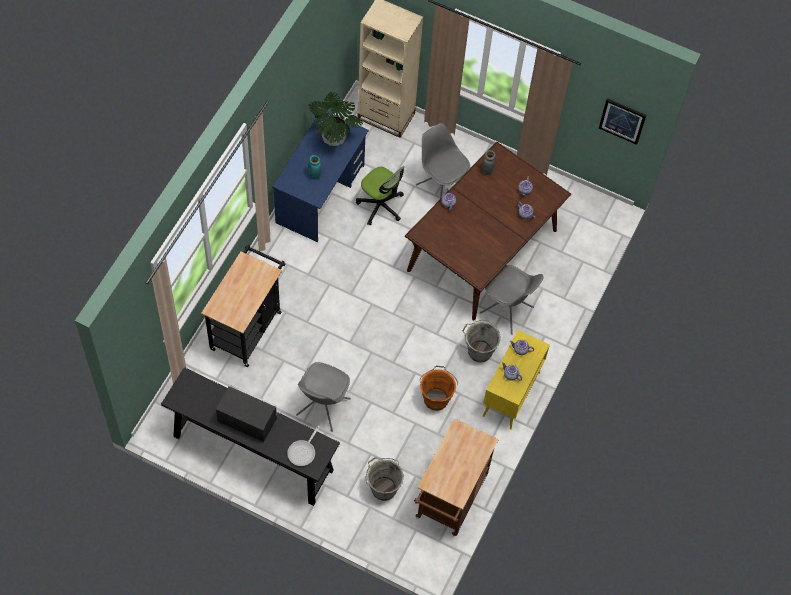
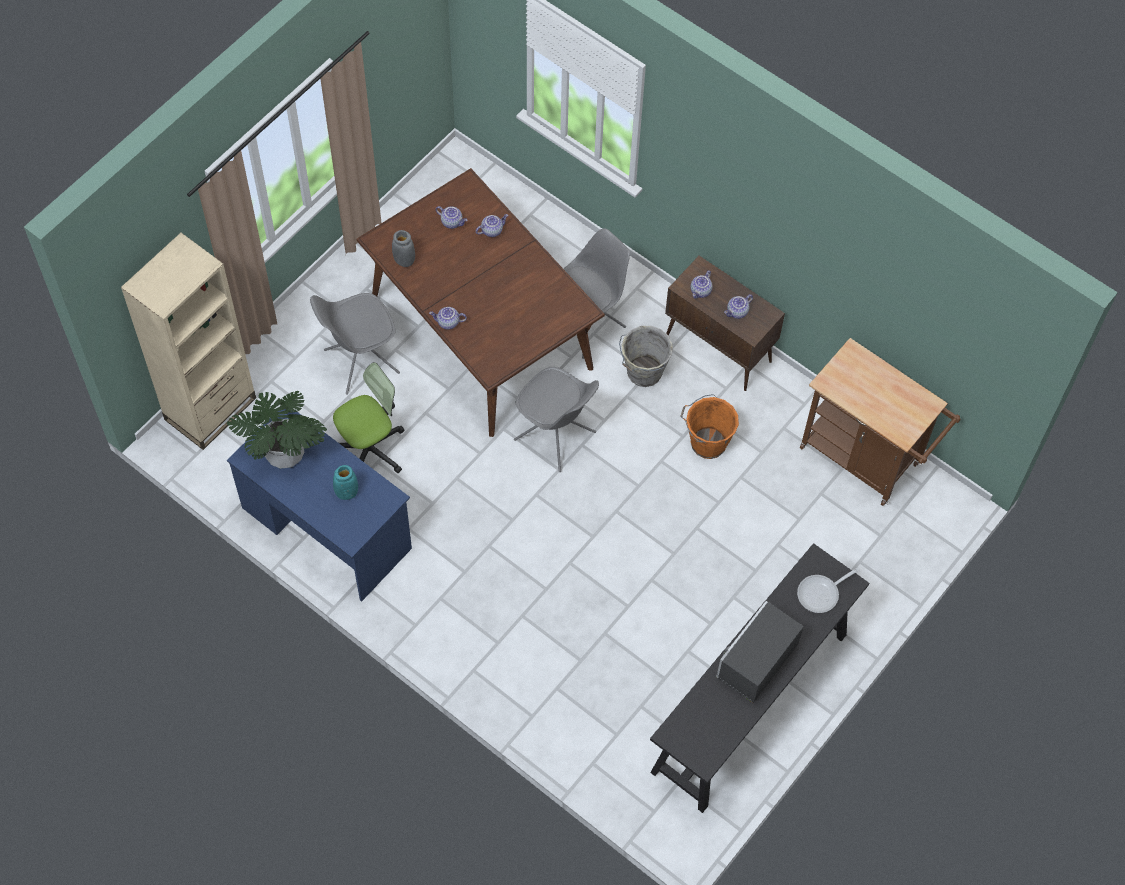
camera: 75 degrees left, 0 degrees up
(248, 326) = (535, 673): black cart -> none
(303, 452) = (821, 594): frying pan -> frying pan turned 105 degrees clockwise
(322, 407) = (693, 594): grey chair -> grey chair (556, 437)
(383, 488) = (833, 538): grey bucket -> none
(511, 395) = (719, 349): yellow cabinet -> brown cabinet
(622, 120) = (416, 47): picture -> none

